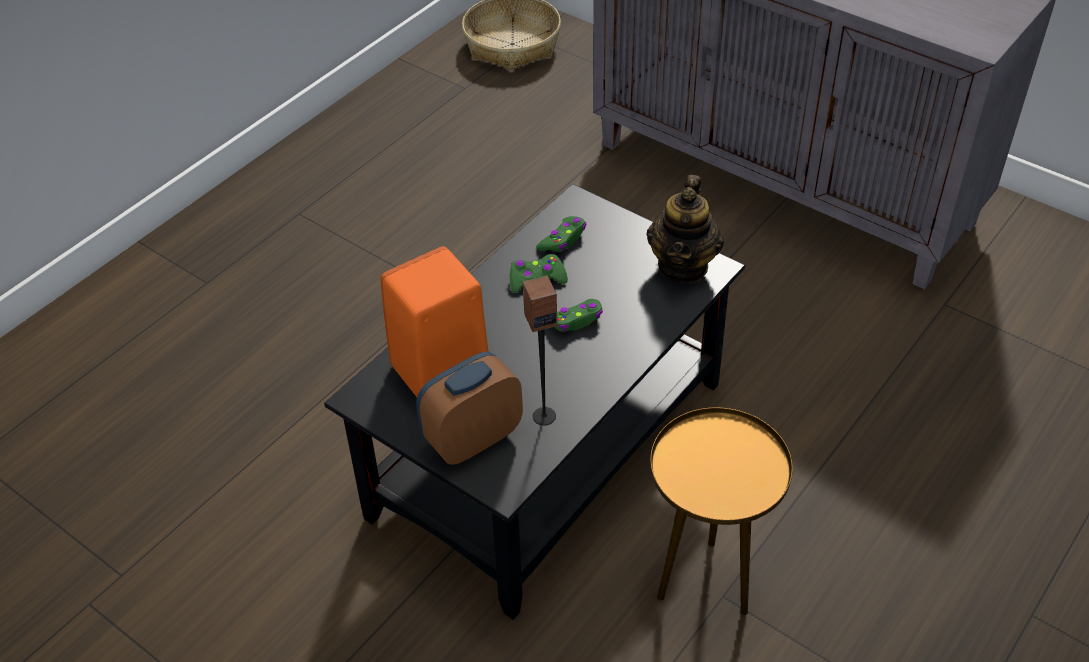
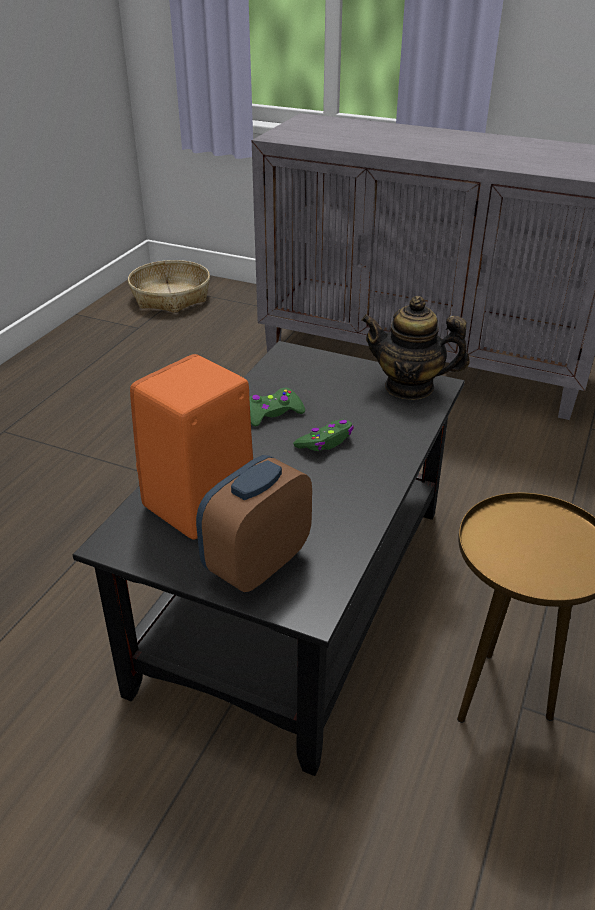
camera: 15 degrees left, 10 degrees down
(544, 416) = (328, 530): speaker -> none
(563, 240) = (287, 381): green game controller -> none
(683, 266) = (409, 387): teapot -> teapot turned 105 degrees clockwise

